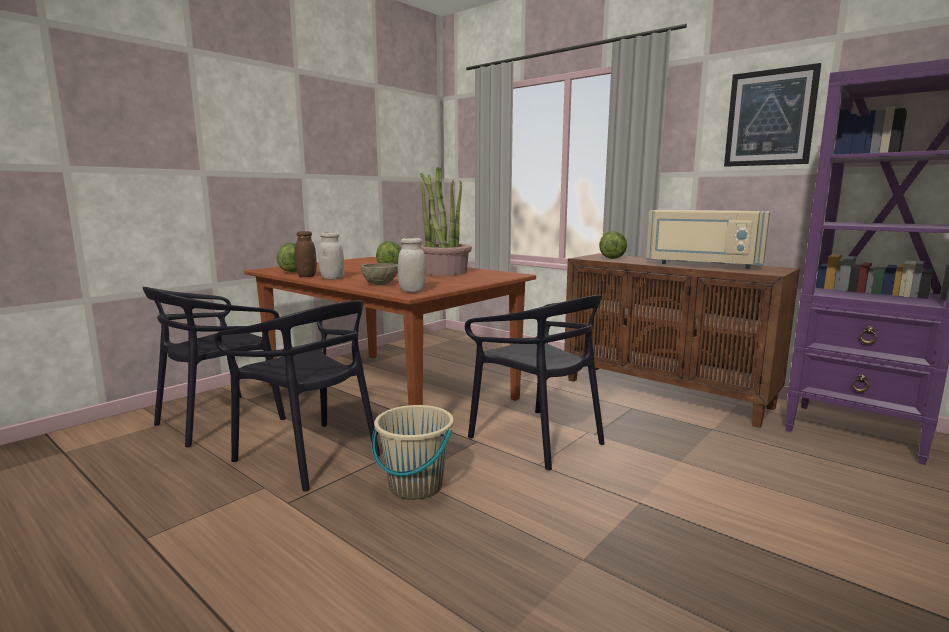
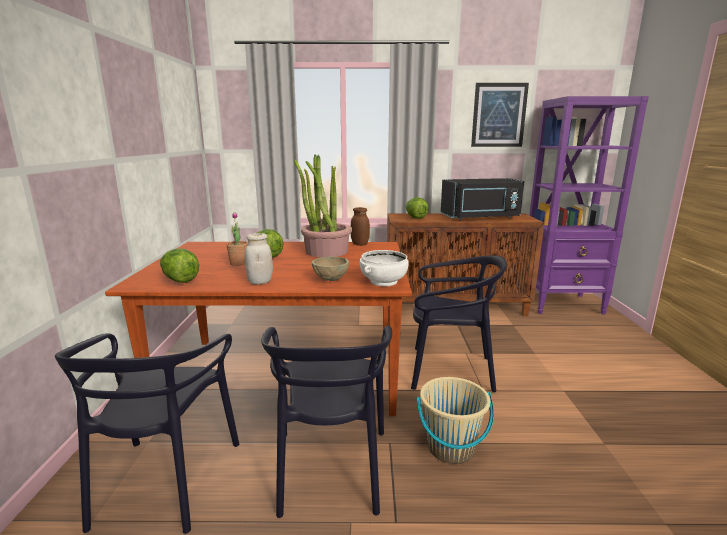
camera: 40 degrees left, 5 degrees up
(306, 276) = (221, 284): brown jar -> brown jar (360, 244)
(309, 455) = (330, 468): black chair -> black chair turned 90 degrees clockwise
(357, 269) = (238, 263): none -> potted plant
(412, 291) = (383, 281): white jar -> white bowl
(703, 265) = (481, 217): beige microwave -> black microwave

